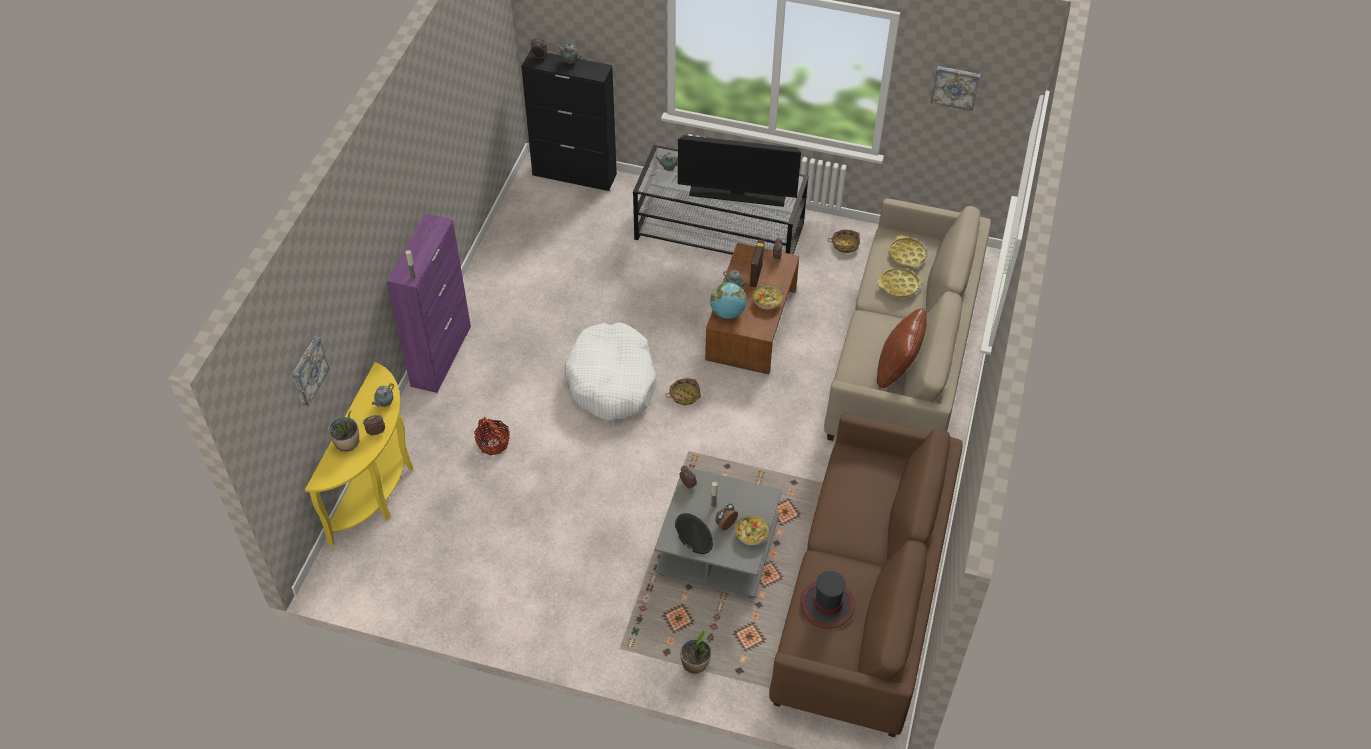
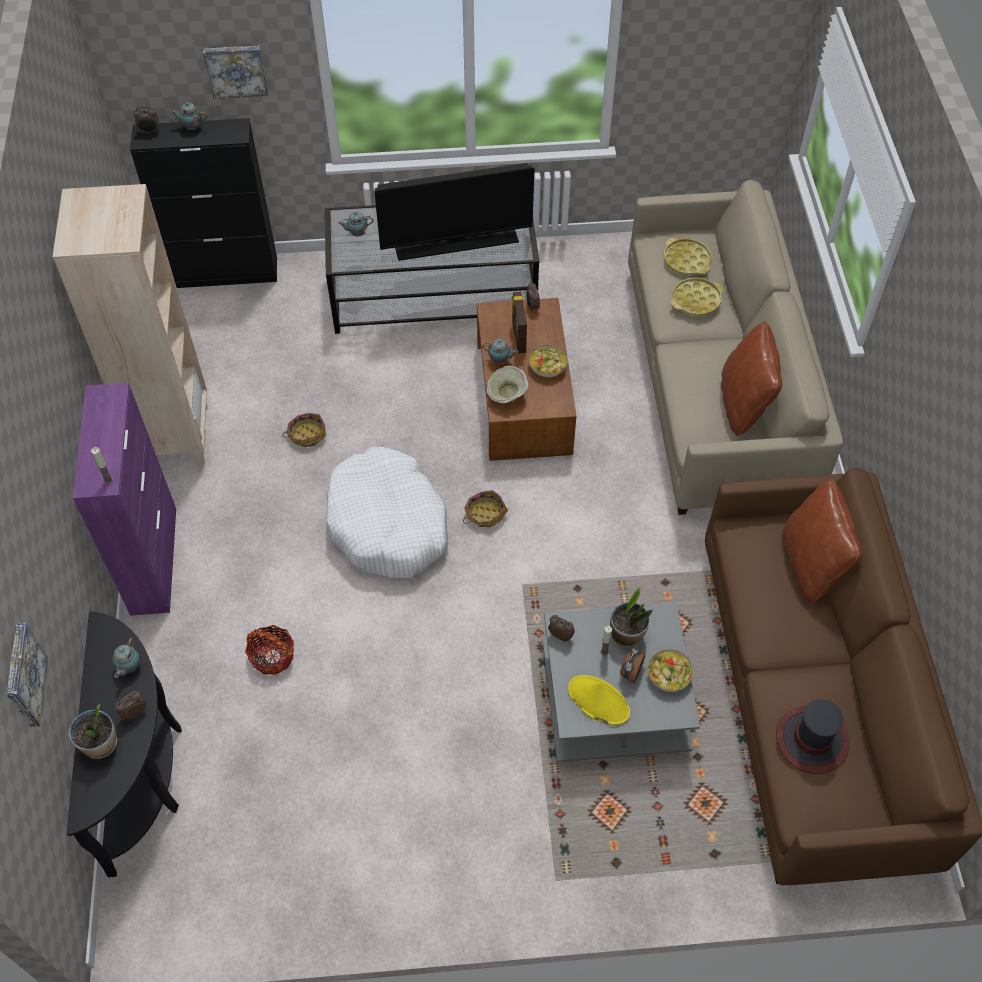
camera: 20 degrees left, 5 degrees up
(378, 488) = (145, 772): yellow console table -> black console table
(490, 277) = (174, 436): none -> beige bookcase
(693, 534) = (598, 700): black hat -> yellow hat
(695, 664) = (658, 865): potted plant -> potted plant (627, 634)
(727, 313) = (506, 395): globe -> beige bowl
(844, 244) = (586, 268): basket -> basket (307, 434)
(889, 492) = (811, 564): none -> brown pillow
(955, 87) = (702, 35): picture -> picture (236, 70)

